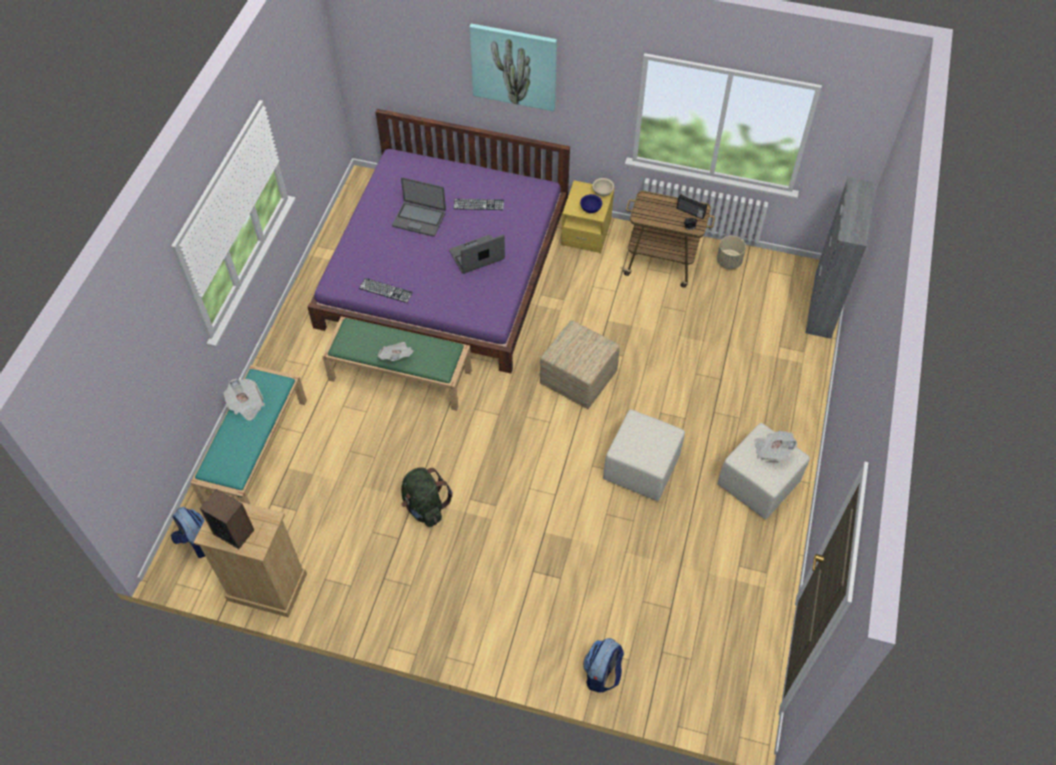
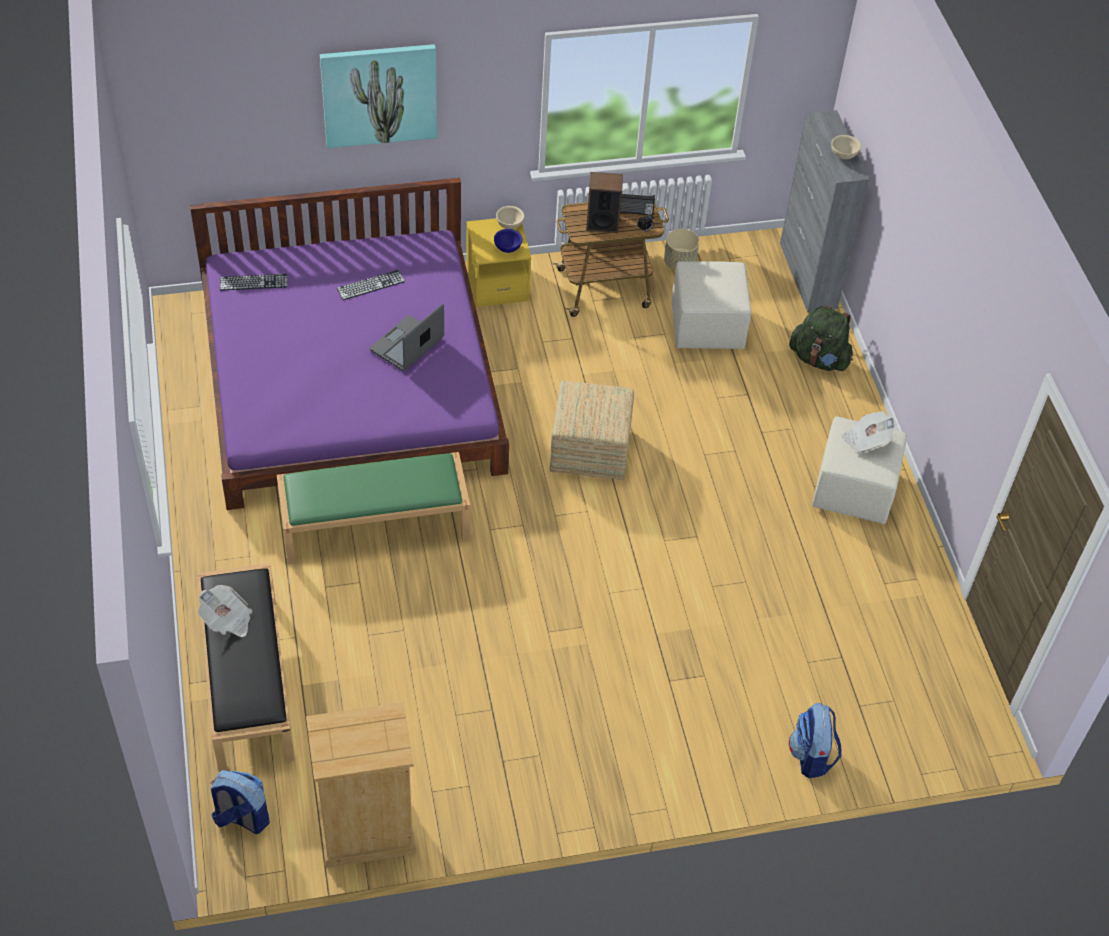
camera: 30 degrees left, 5 degrees down
(234, 532) = (356, 747): speaker -> speaker (602, 223)
(255, 450) = (247, 681): turquoise bench -> black bench
(385, 290) = (320, 422): keyboard -> keyboard (253, 282)
(397, 357) = (381, 495): newspaper -> none
(419, 219) = (308, 325): laptop -> none
(425, 507) = (500, 662): green backpack -> green backpack (819, 359)
(641, 469) = (721, 523): beige ottoman -> beige ottoman (707, 327)
(857, 220) = (843, 155): none -> beige bowl

